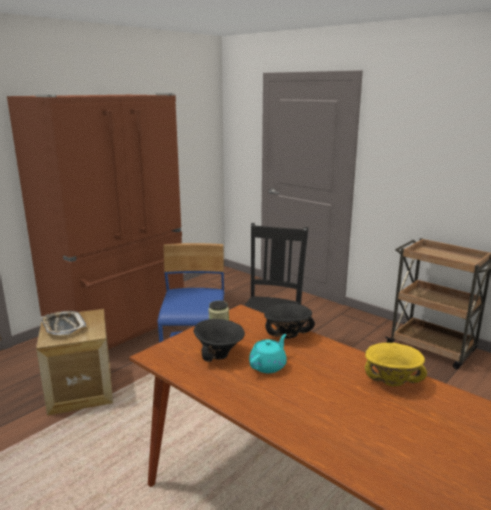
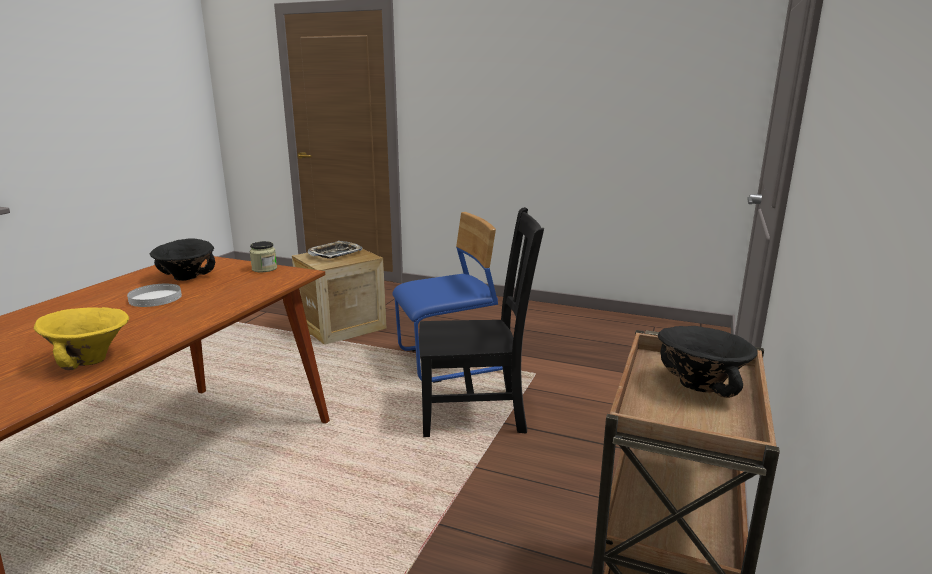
camera: 70 degrees right, 0 degrees up
(120, 327) = (473, 311): brown fridge -> none
(268, 365) = (155, 298): turquoise teapot -> white plate
(287, 334) = (236, 298): black bowl -> black bowl (700, 384)

